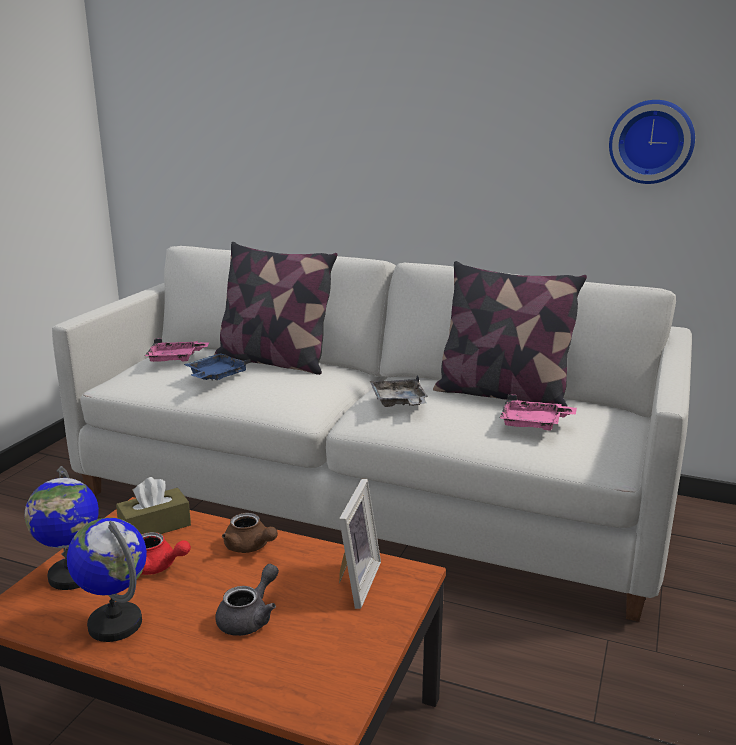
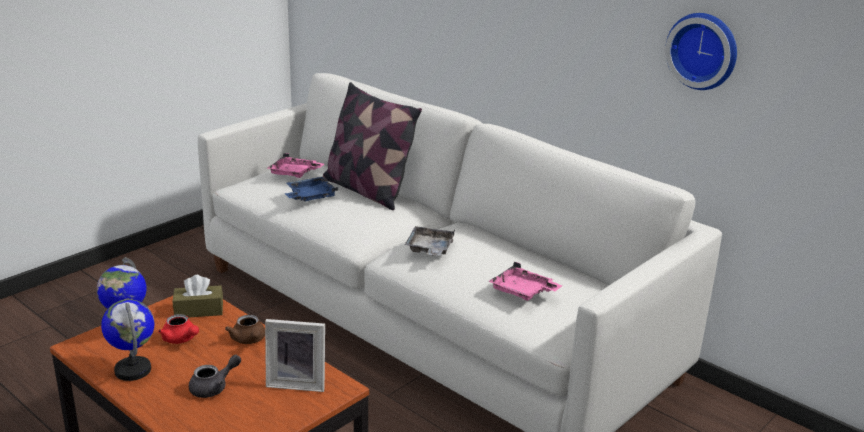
camera: 20 degrees right, 5 degrees up
(353, 582) = (297, 382): picture frame -> picture frame turned 60 degrees clockwise
(502, 395) = (526, 259): pillow -> none

